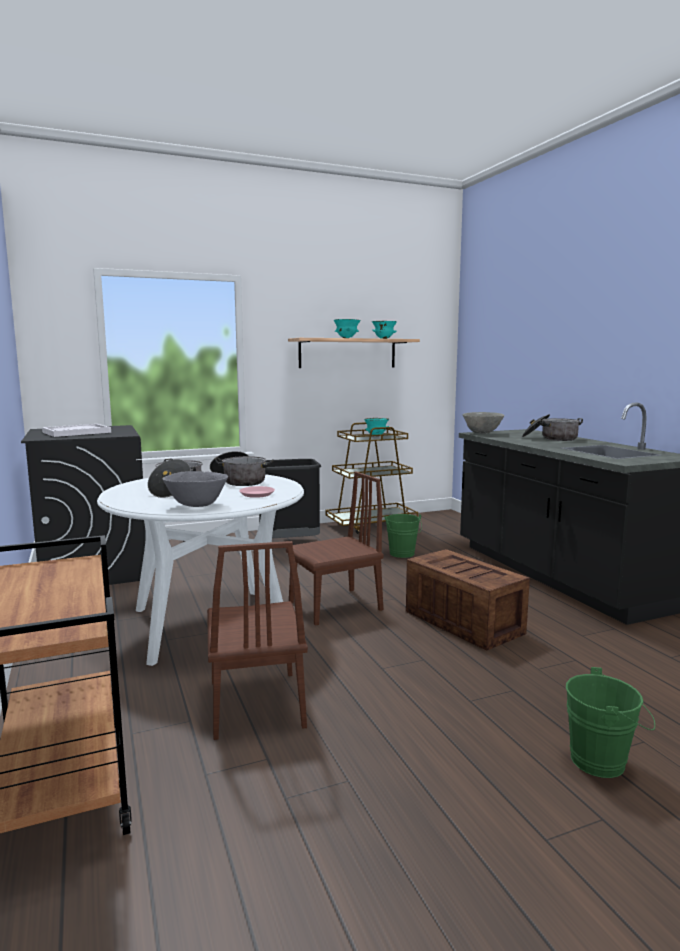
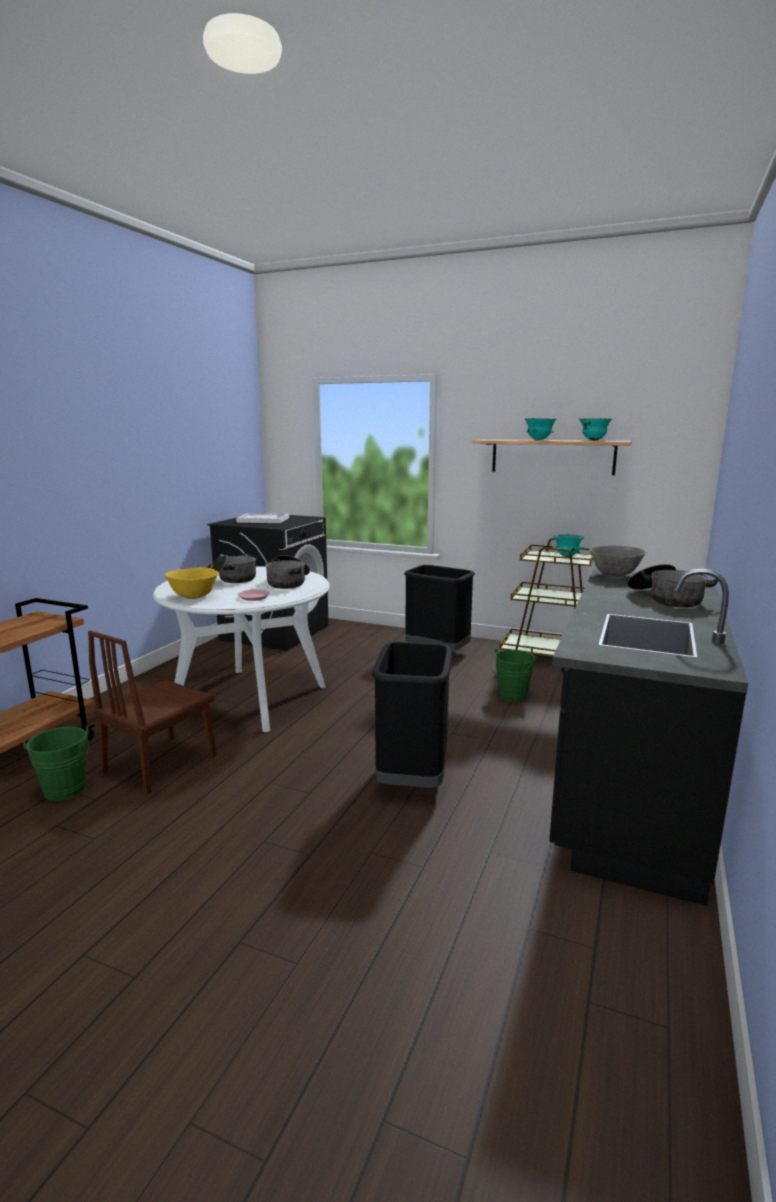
camera: 45 degrees right, 5 degrees up
(196, 505) = (193, 597): grey bowl -> yellow bowl
(335, 606) = (349, 720): brown chair -> none
(461, 621) = (411, 779): crate -> black trash can
(604, 762) = (231, 949): green bucket -> green bucket (65, 792)

